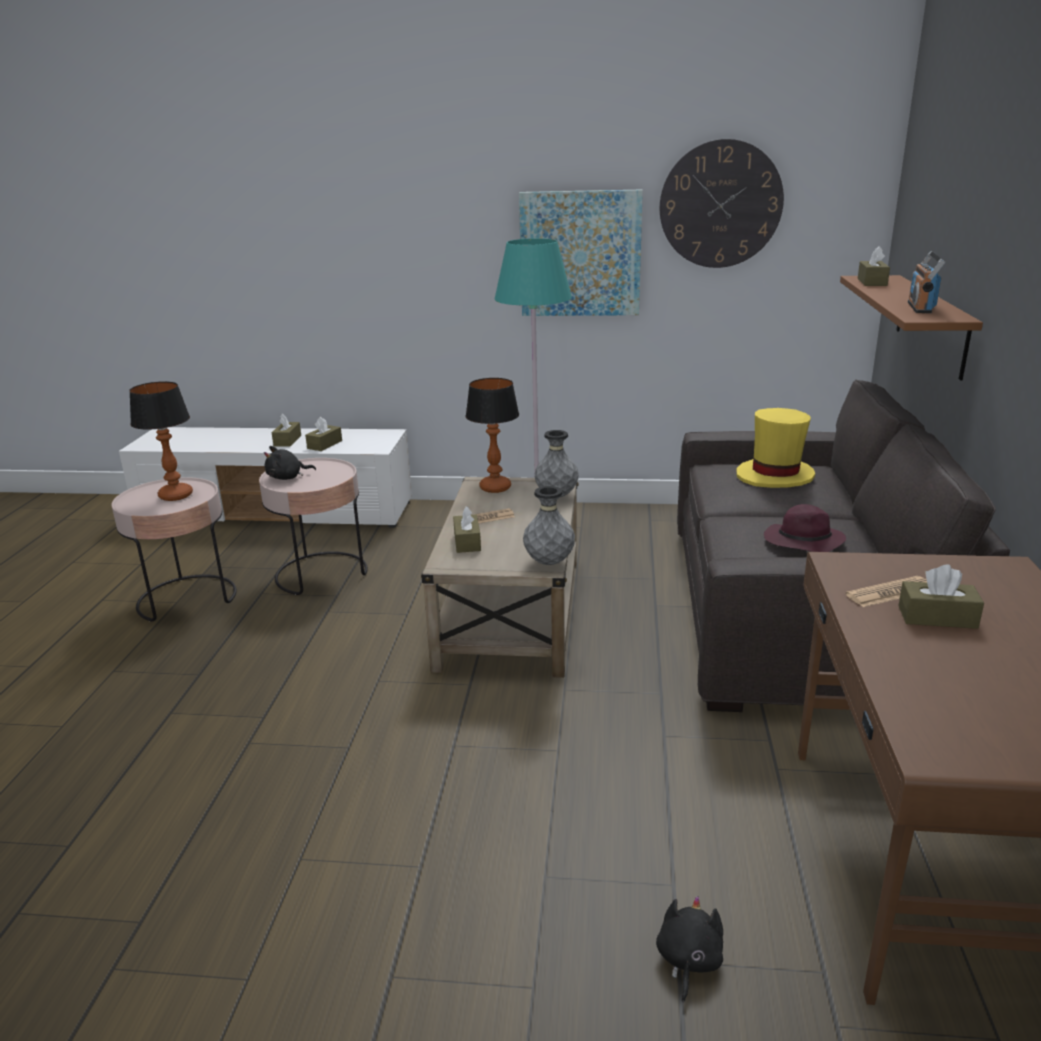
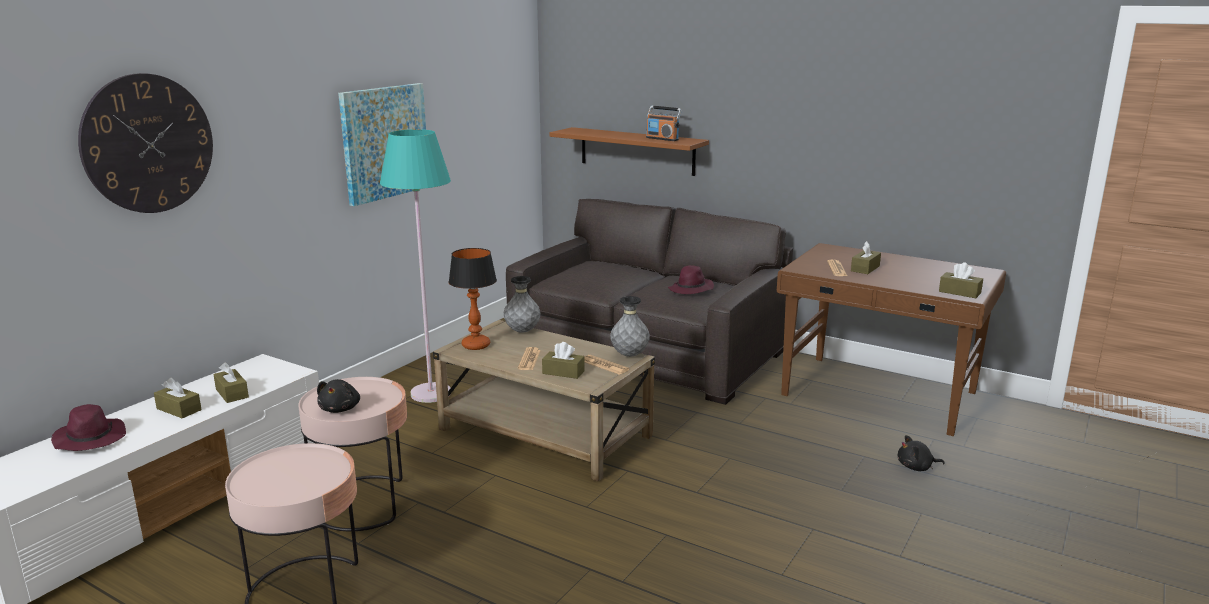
camera: 65 degrees left, 5 degrees down
(176, 496) = (296, 468): table lamp -> none
(229, 436) = (90, 439): none -> purple hat
(505, 557) = (604, 365): none -> newspaper
(688, 960) = (916, 467): black plush toy -> black plush toy turned 45 degrees counterclockwise
(720, 204) = (462, 91): wall clock -> wall clock (148, 144)
(775, 476) = (594, 271): yellow hat -> none
(872, 282) = (582, 132): brown tissue box -> brown tissue box (959, 292)

